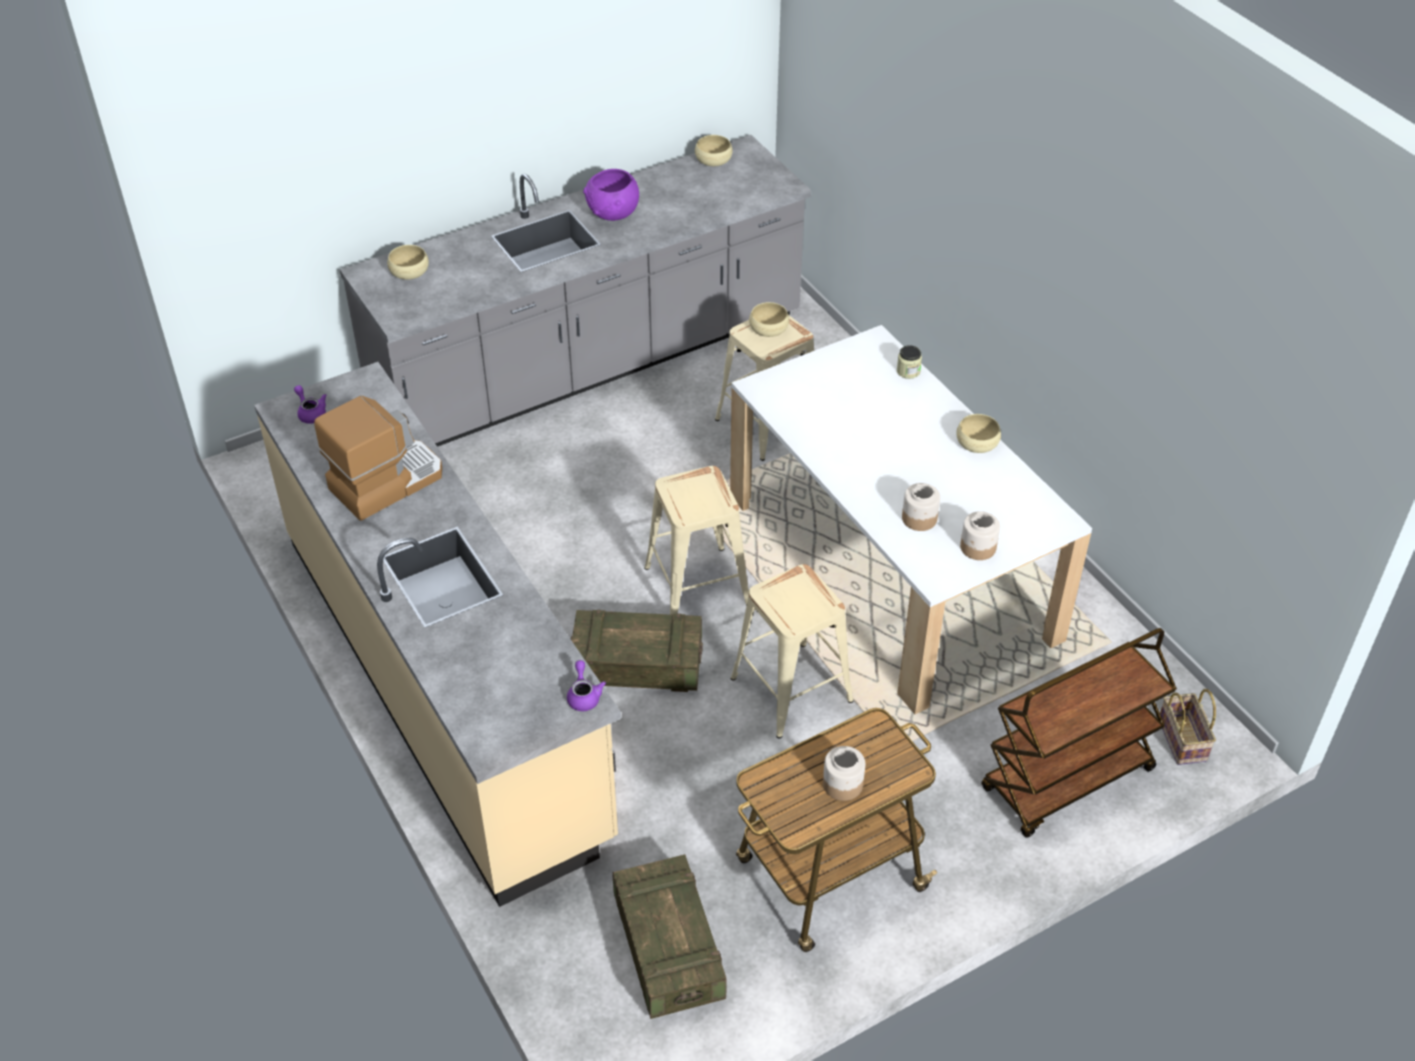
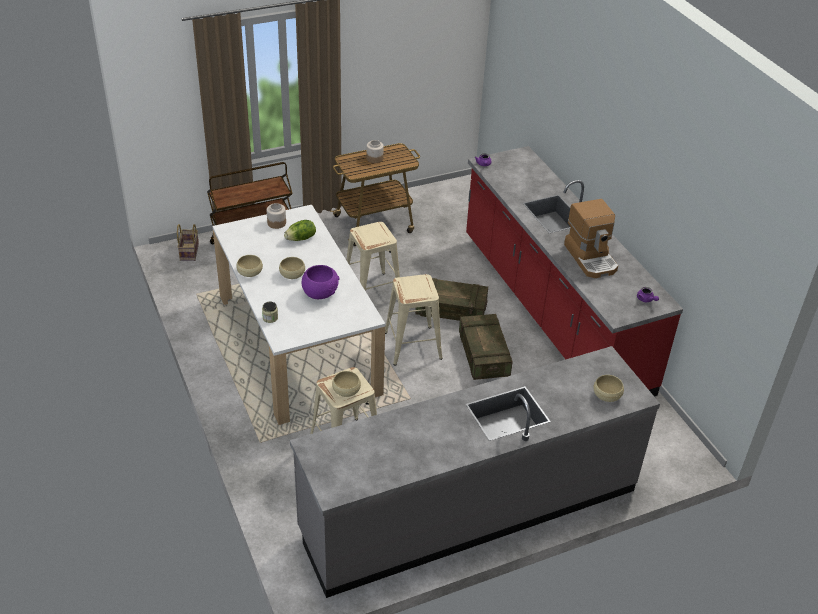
camera: 175 degrees left, 5 degrees down
(386, 481) = (591, 258): coffee machine -> coffee machine turned 75 degrees counterclockwise
(445, 683) = (552, 312): beige counter -> red counter
(613, 213) = (454, 432): purple bowl -> purple bowl (320, 293)
(669, 949) = (446, 210): crate -> crate (483, 356)
(713, 160) = (363, 482): beige bowl -> beige bowl (292, 274)
(918, 518) = (301, 238): jar -> lettuce

